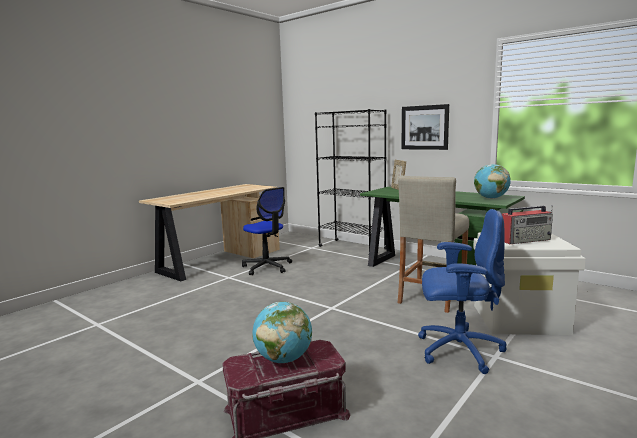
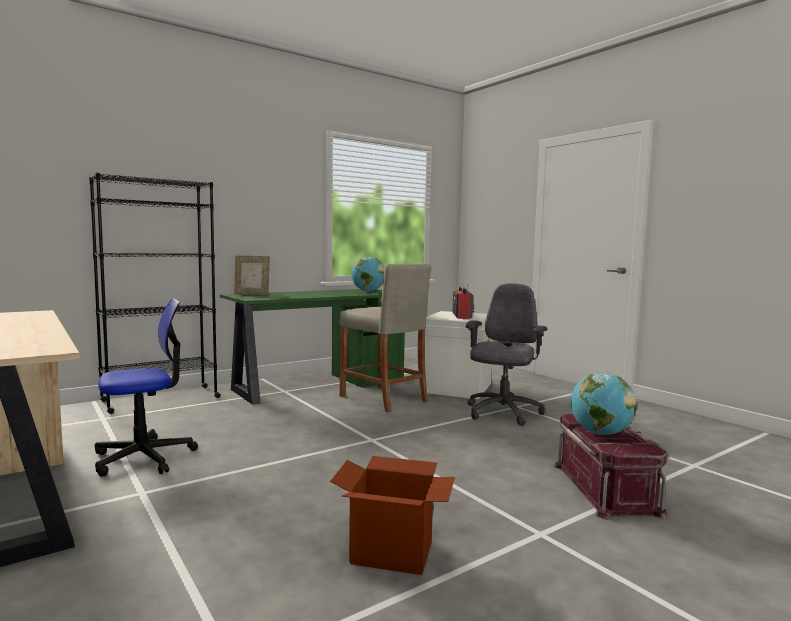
camera: 75 degrees left, 5 degrees down
(174, 338) = (392, 553): none -> cardboard box
(424, 127) = (252, 215): picture -> none
(458, 350) = (502, 413): blue office chair -> grey office chair

